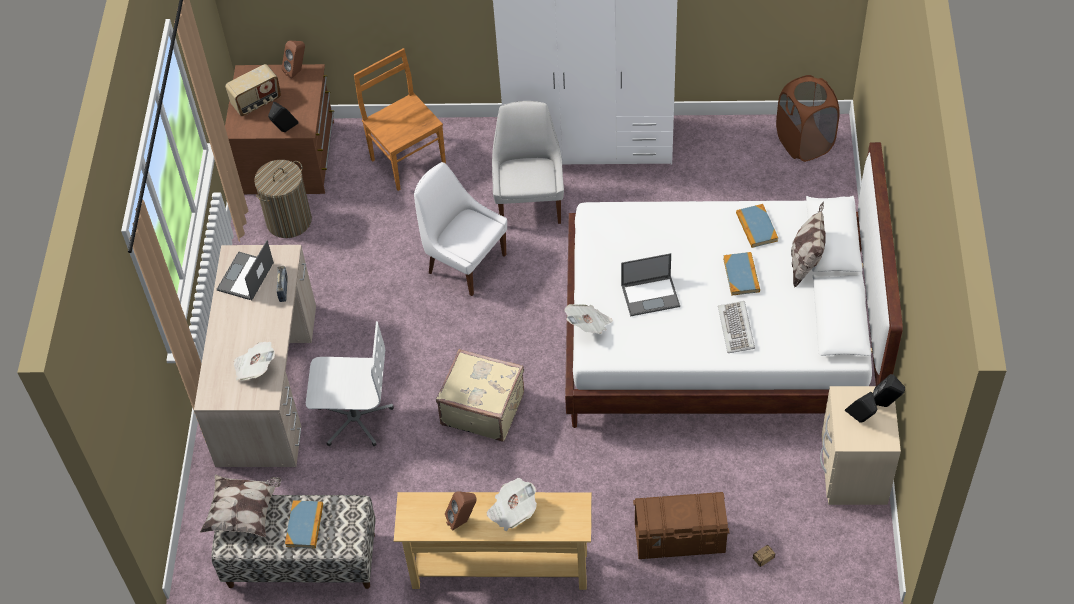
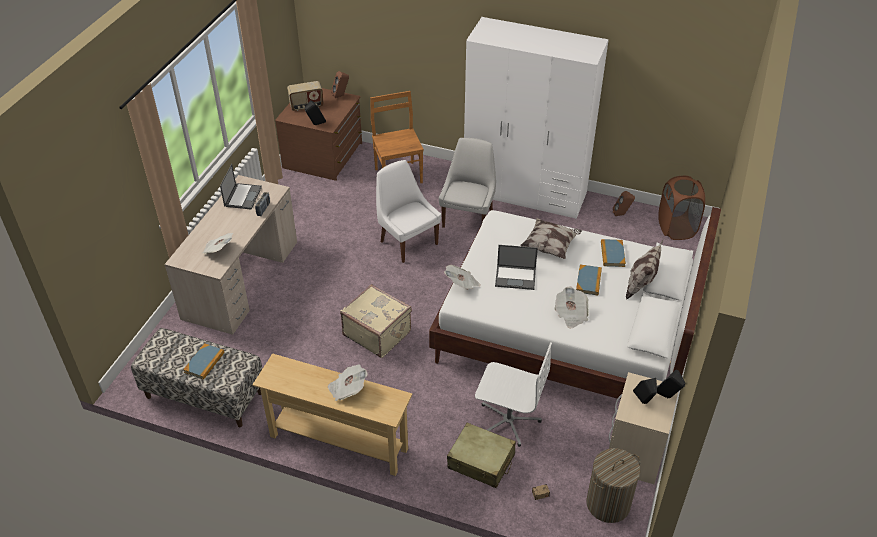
camera: 15 degrees right, 10 degrees down
(244, 512) = (168, 342): pillow -> pillow (550, 246)
(245, 277) = (243, 196): laptop -> laptop turned 150 degrees clockwise
(289, 221) = (305, 190): laundry basket -> laundry basket (608, 504)
(354, 418) = (287, 315): white office chair -> white office chair (508, 420)
(463, 521) = (308, 385): brown speaker -> brown speaker (622, 214)
(680, 539) = (481, 461): brown storage box -> beige suitcase
(736, 328) = (571, 314): keyboard -> newspaper

